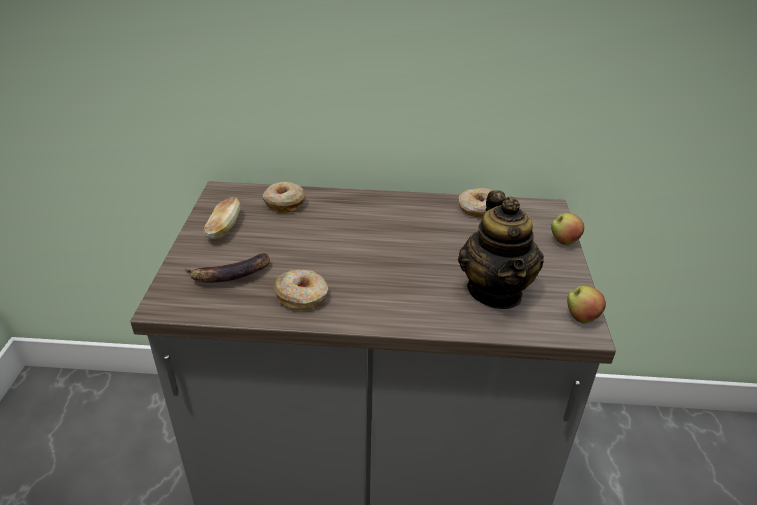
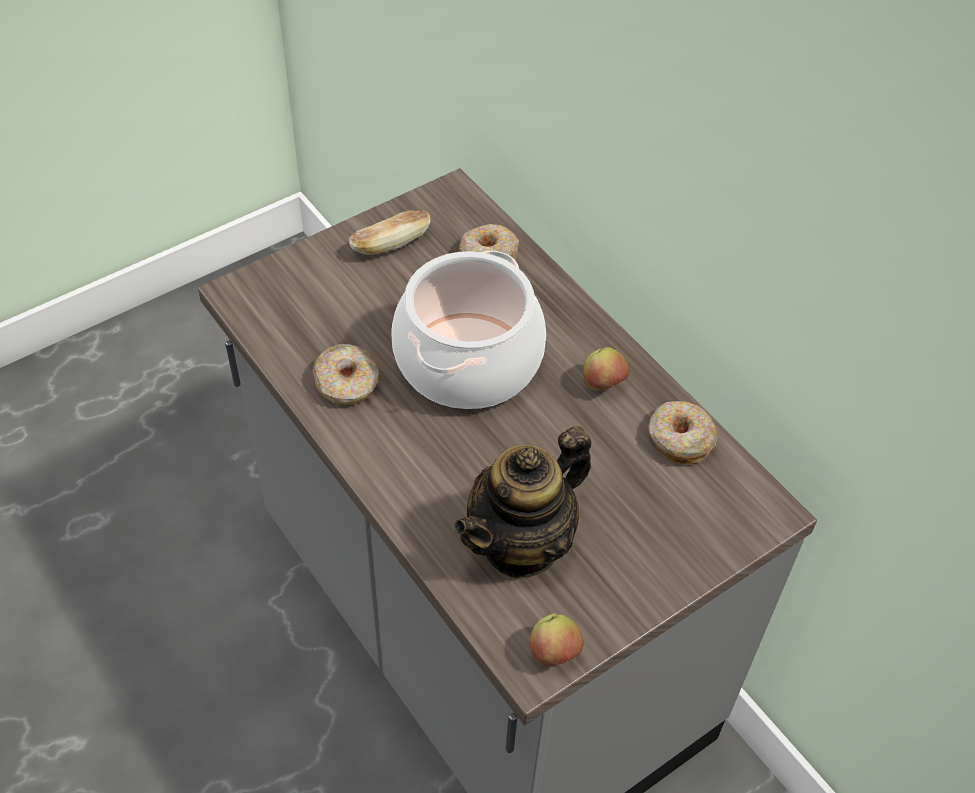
camera: 50 degrees right, 15 degrees up
(230, 275) = (324, 305): banana -> none
(345, 245) = (467, 360): none -> cooking pot
(564, 242) = (703, 564): apple -> apple (603, 385)

